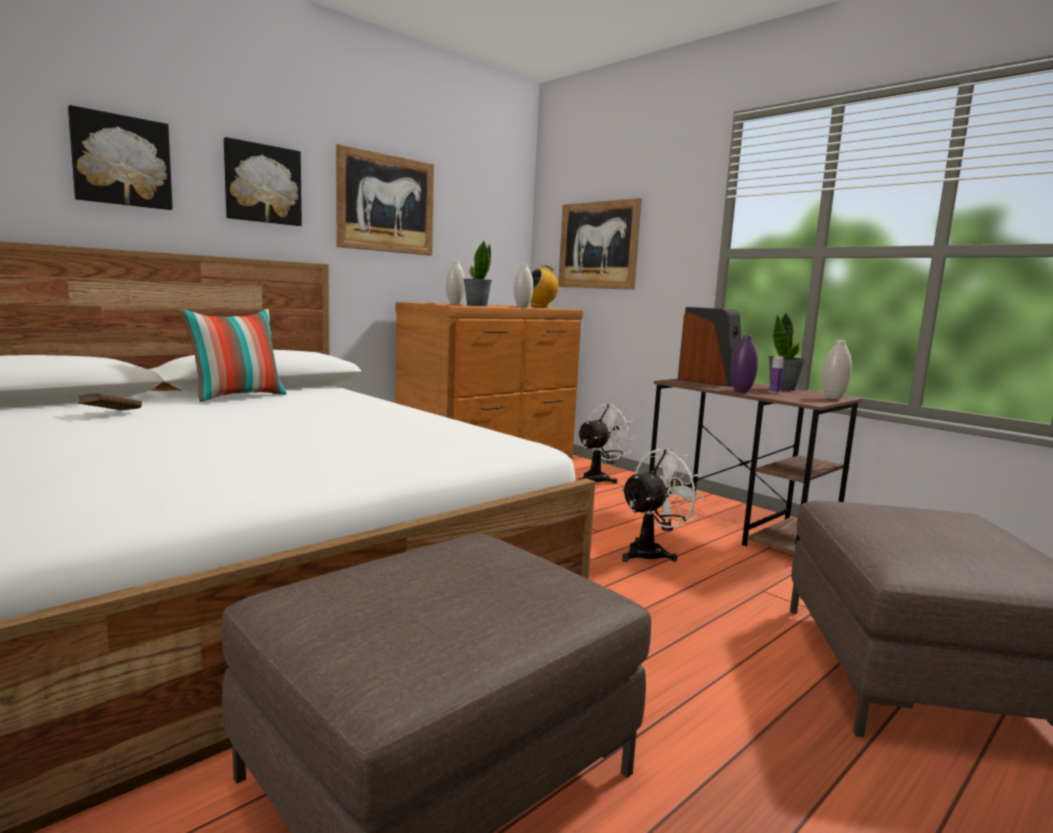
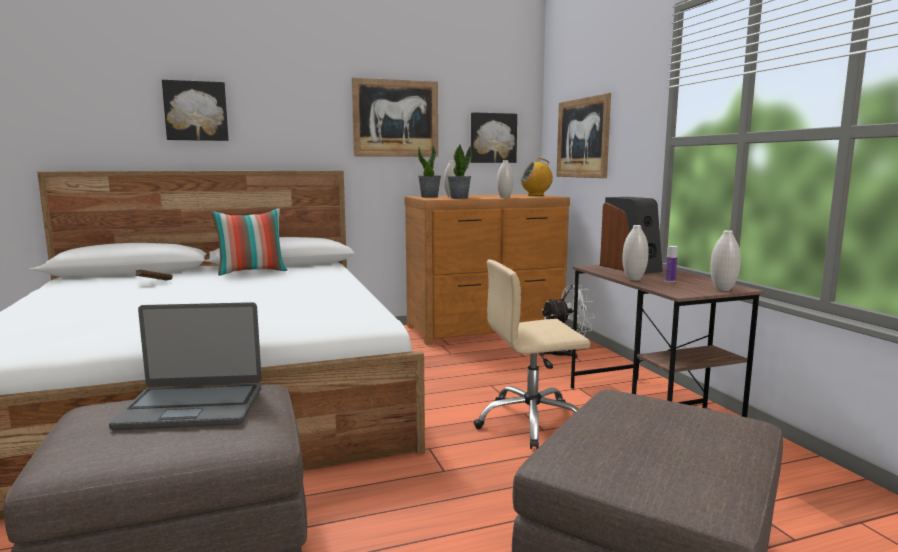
camera: 25 degrees right, 0 degrees up
(262, 184) = (294, 115): picture -> picture (492, 138)
(443, 573) = (192, 407): none -> laptop
(652, 552) = (531, 422): white fan -> beige office chair
(741, 391) = (634, 279): purple vase -> white vase
(783, 389) = (693, 277): potted plant -> potted plant (429, 197)

